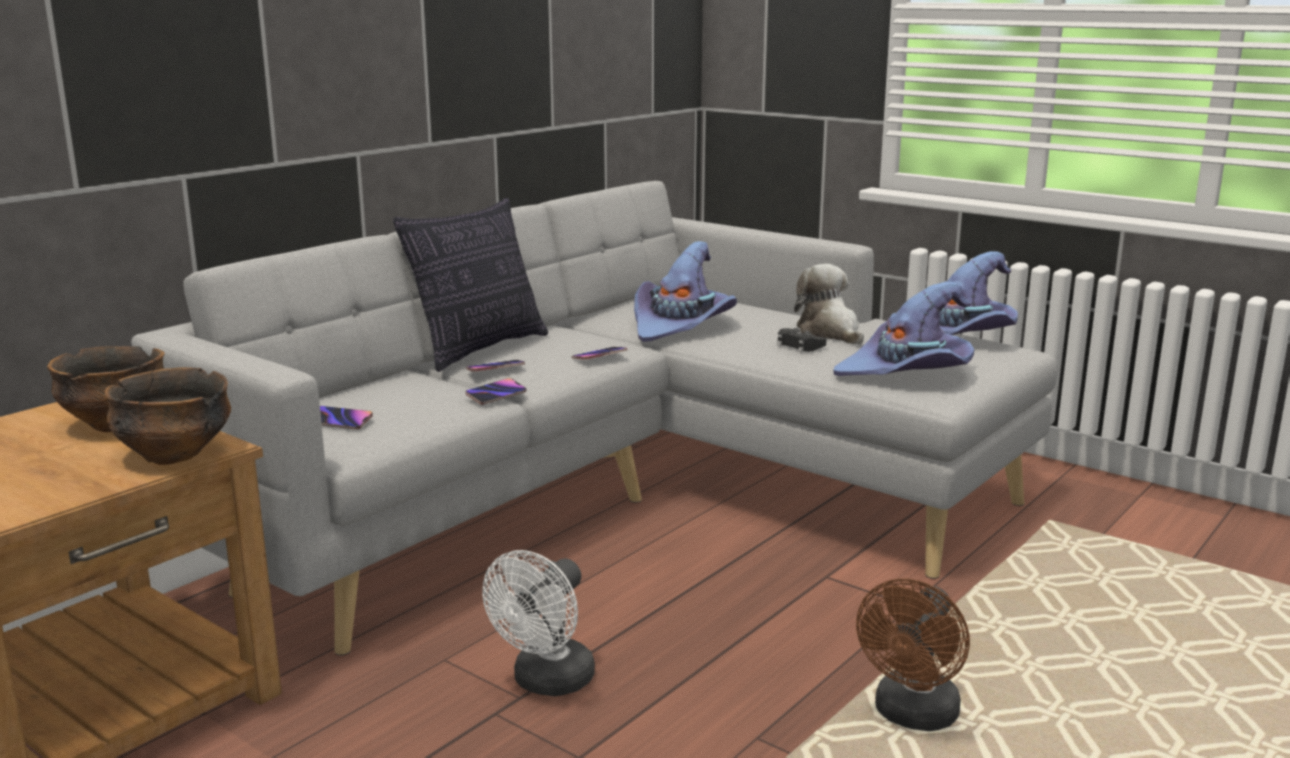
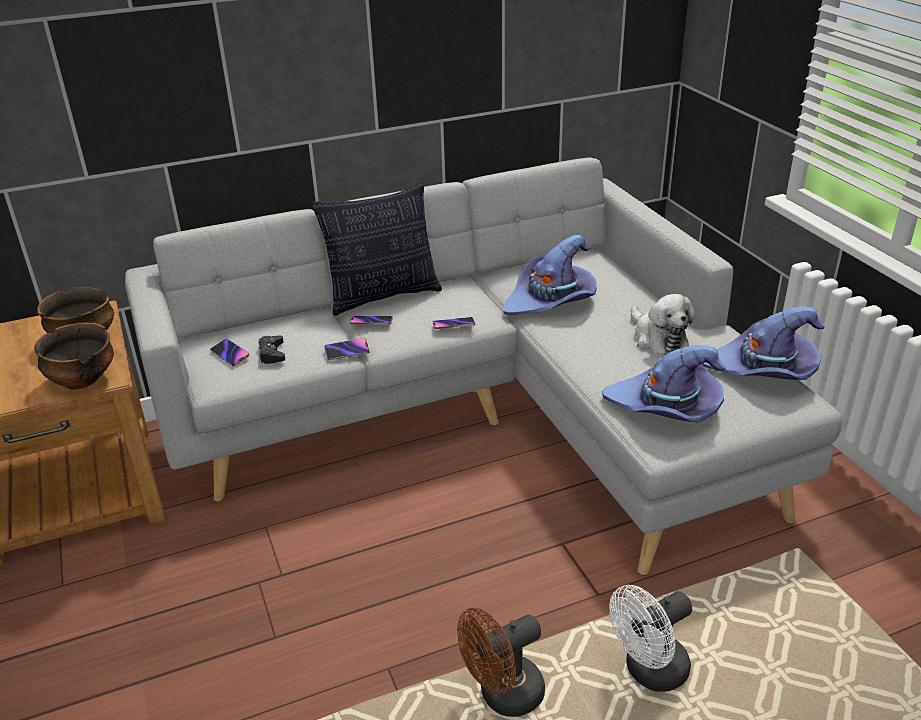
camera: 30 degrees right, 15 degrees up
(547, 683) = (305, 569): white fan -> white fan (649, 672)
(799, 346) = (614, 349): black game controller -> black game controller (272, 354)
(830, 332) = (658, 338): plush toy -> plush toy turned 150 degrees clockwise

